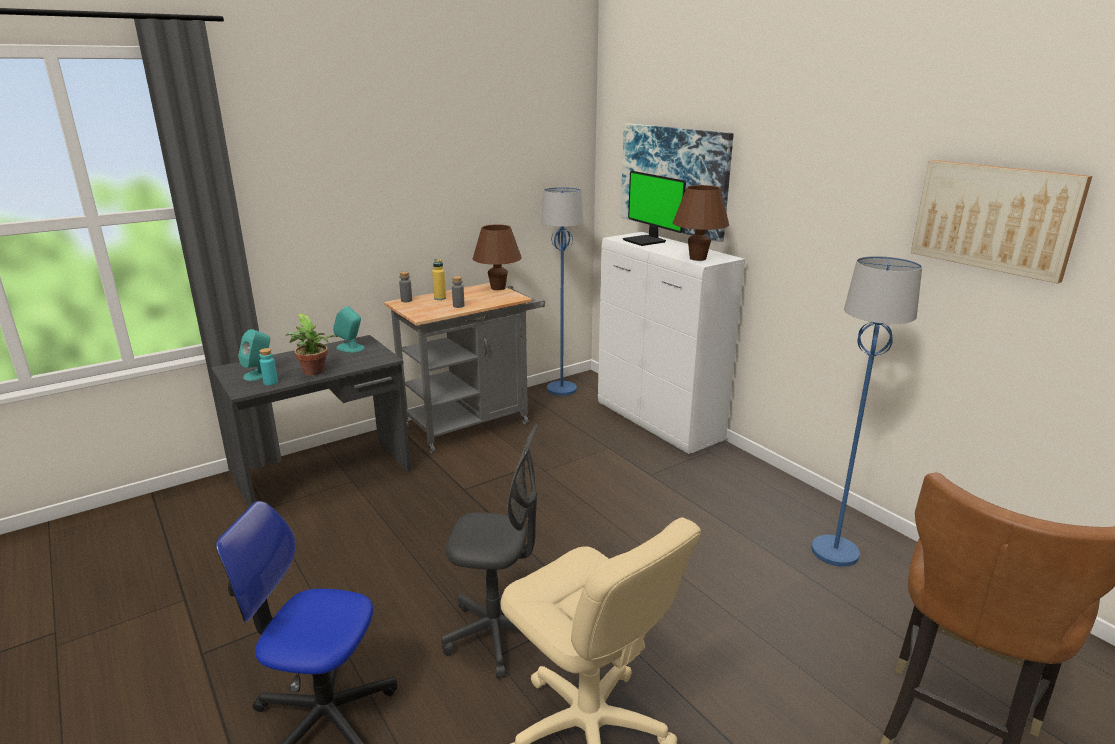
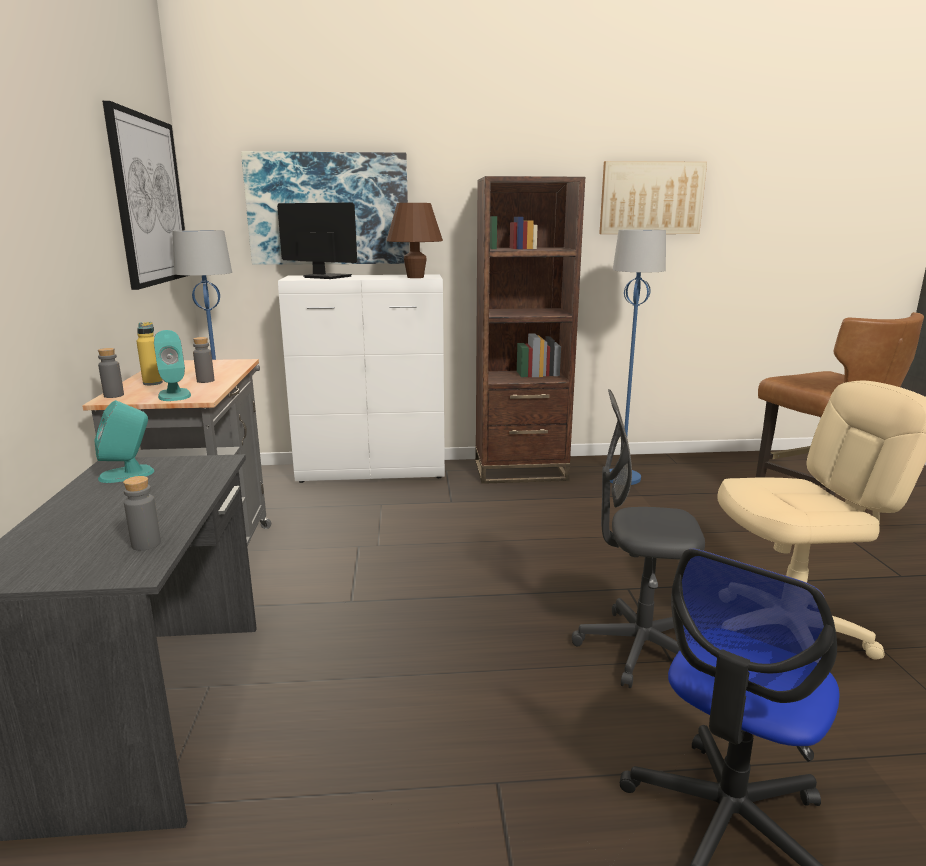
camera: 60 degrees left, 5 degrees down
(260, 374) = (85, 550): turquoise speaker -> turquoise speaker (174, 395)
(270, 382) = (146, 544): turquoise bottle -> grey bottle
(314, 372) = (175, 508): potted plant -> none
(497, 635) = (638, 649): grey office chair -> grey office chair turned 120 degrees counterclockwise
(498, 288) = (187, 362): brown table lamp -> none
(530, 166) = (149, 201): none -> picture
(646, 241) = (325, 277): monitor -> monitor turned 150 degrees counterclockwise
(762, 487) = (520, 471): none -> brown bookcase

